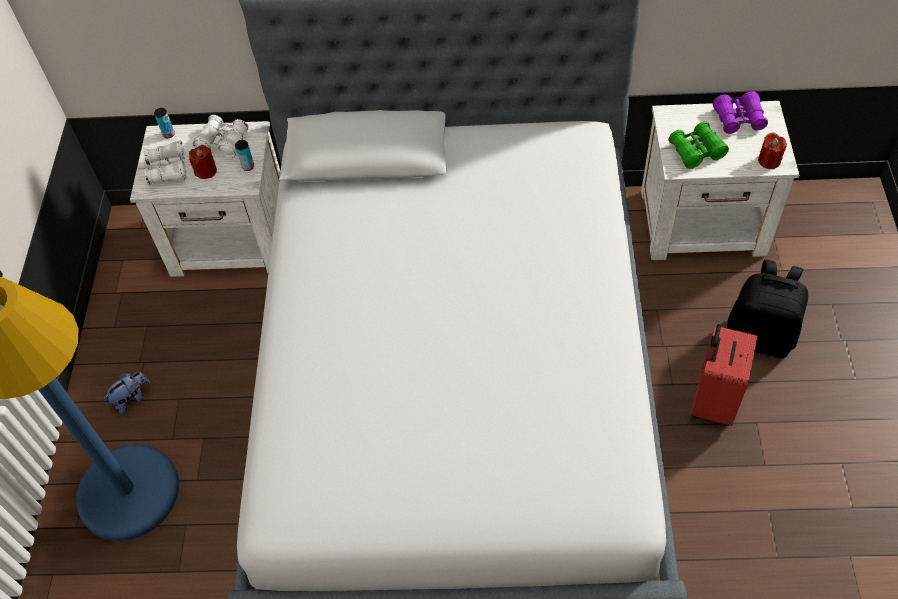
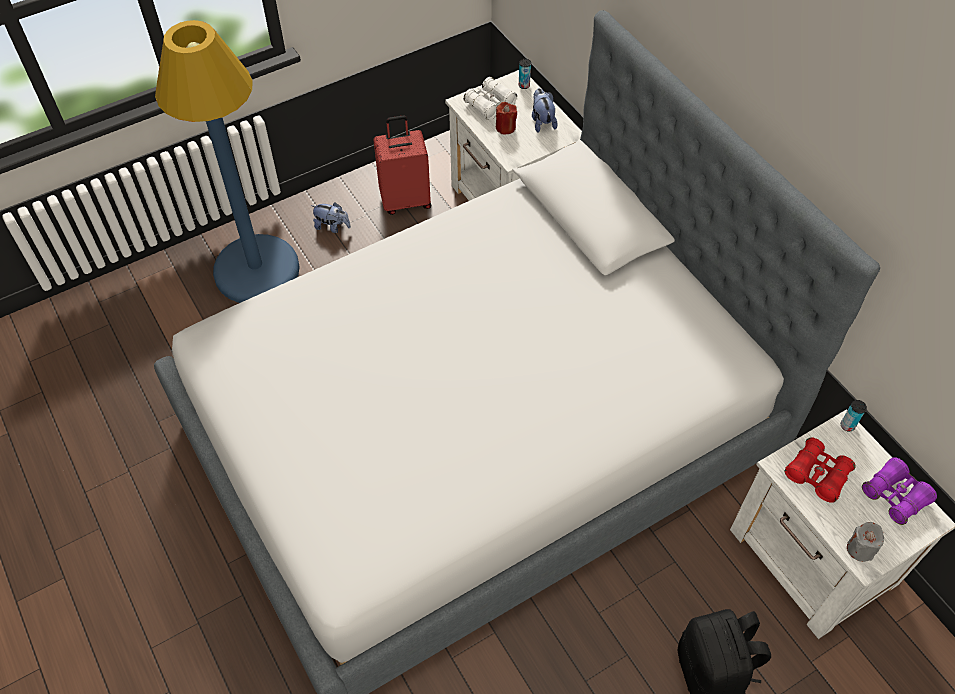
camera: 55 degrees right, 0 degrees up
(223, 142) = (542, 121): white binoculars -> plush toy
(248, 166) = (530, 150): can -> can (847, 425)
(696, 151) = (817, 475): green binoculars -> red binoculars
(712, 401) = (603, 659): red suitcase -> red suitcase (405, 200)
(769, 160) = (860, 549): red candle -> grey candle

